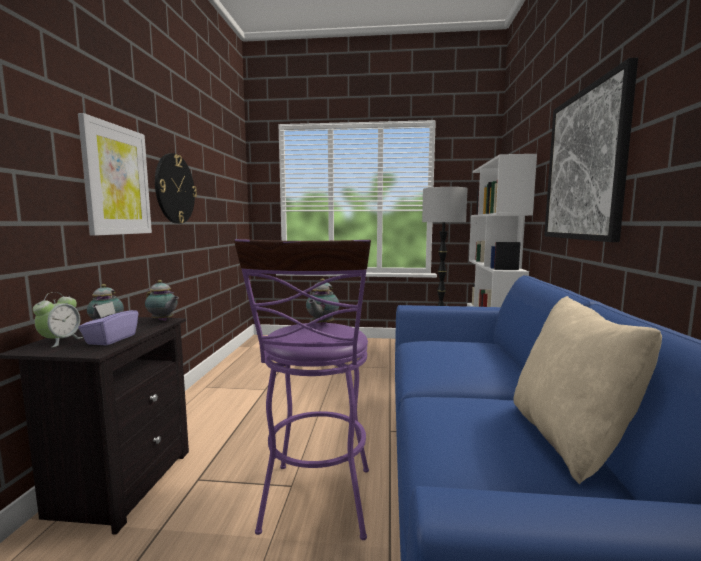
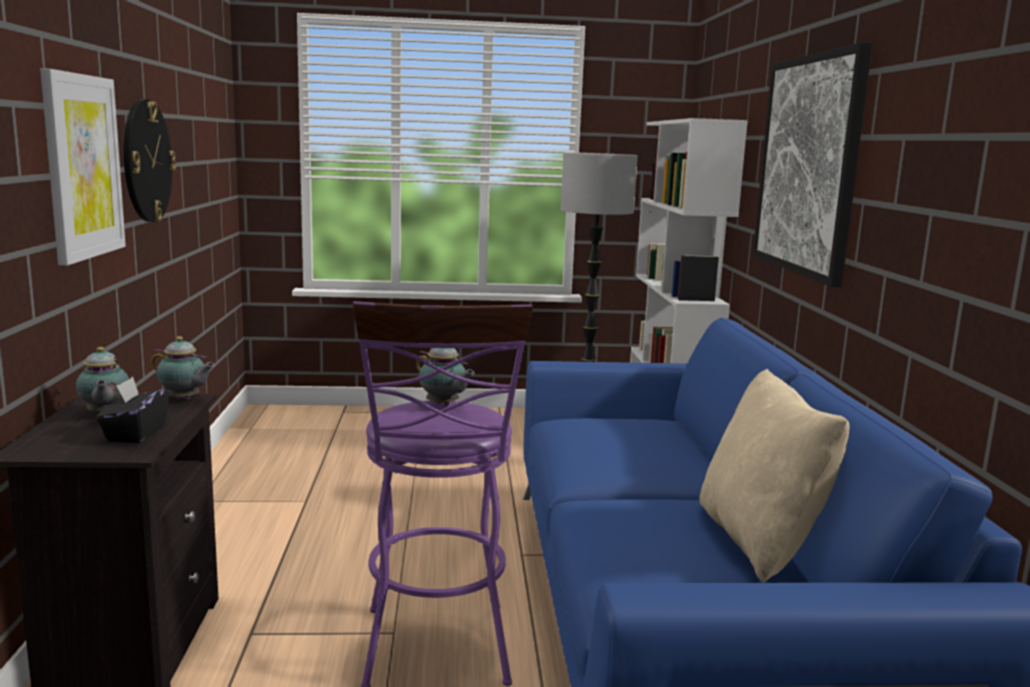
camera: 10 degrees left, 5 degrees up
(60, 341) = (58, 438): alarm clock -> none
(111, 339) = (135, 433): purple tissue box -> black tissue box
(321, 325) = (443, 405): teapot -> teapot turned 60 degrees counterclockwise

